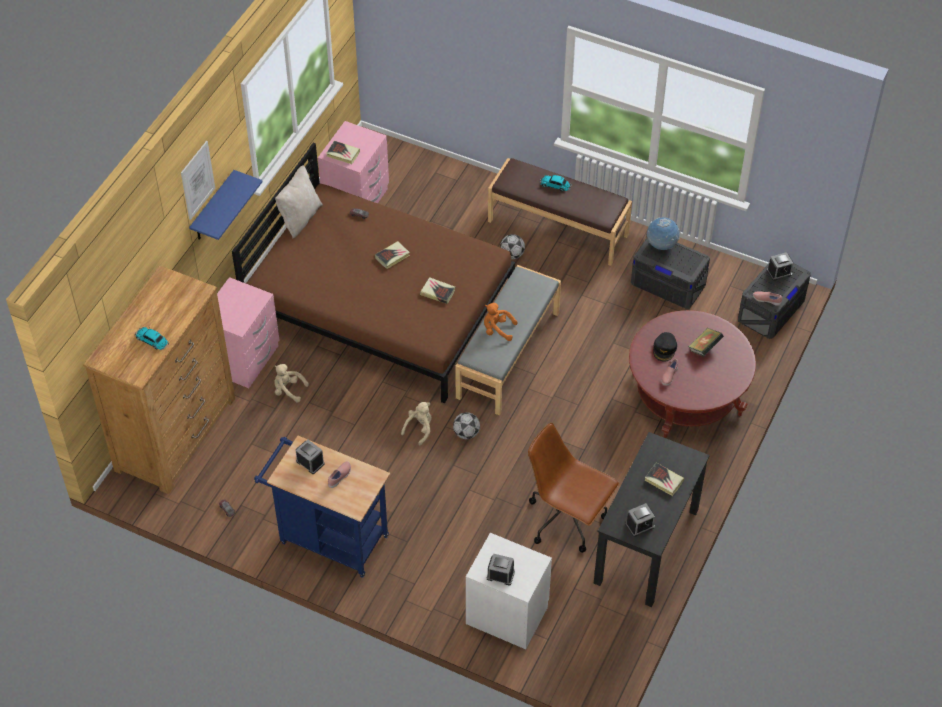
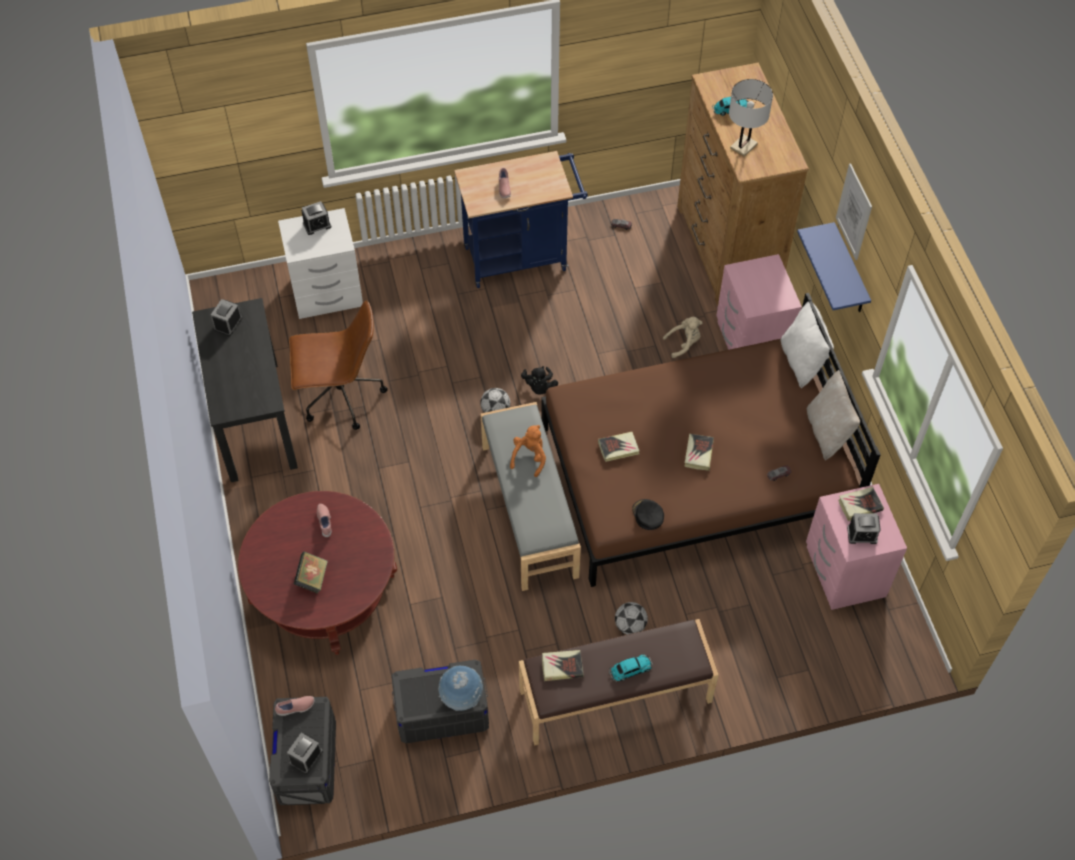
camera: 140 degrees right, 5 degrees up
(180, 308) = (743, 146): none -> white table lamp
(261, 265) = (802, 361): none -> white pillow
(310, 462) = (539, 183): alarm clock -> alarm clock (862, 534)
(419, 429) = (539, 387): beige plush toy -> black plush toy
(497, 329) = (529, 457): orange plush toy -> orange plush toy turned 45 degrees counterclockwise
(664, 349) = (351, 549): black cap -> black cap (647, 515)
(664, 481) = (235, 374): book -> book (562, 666)

